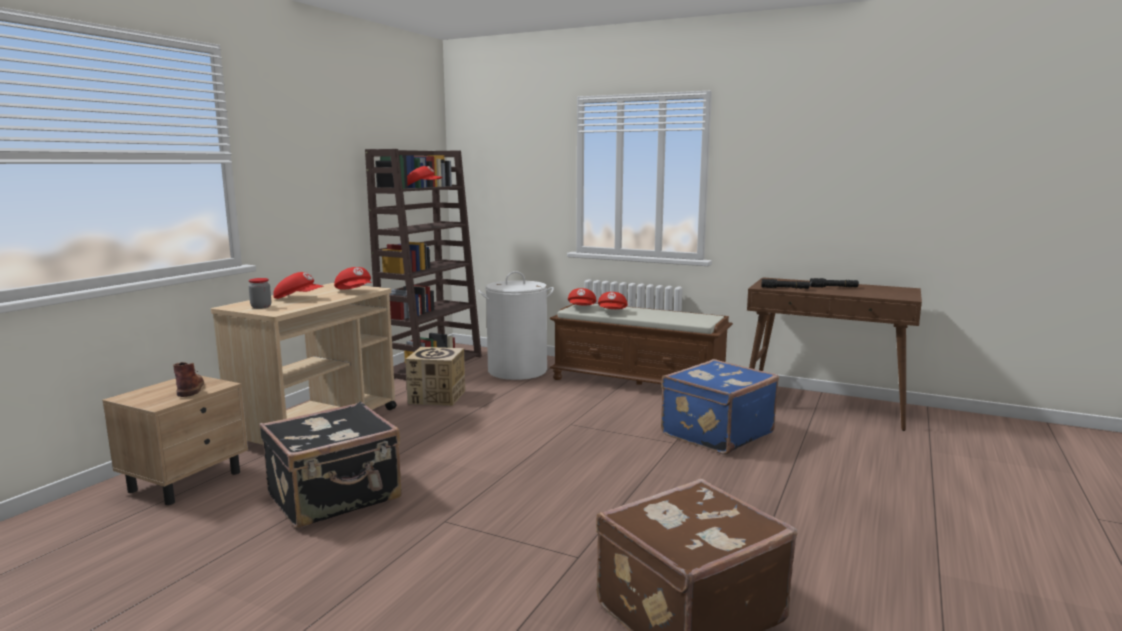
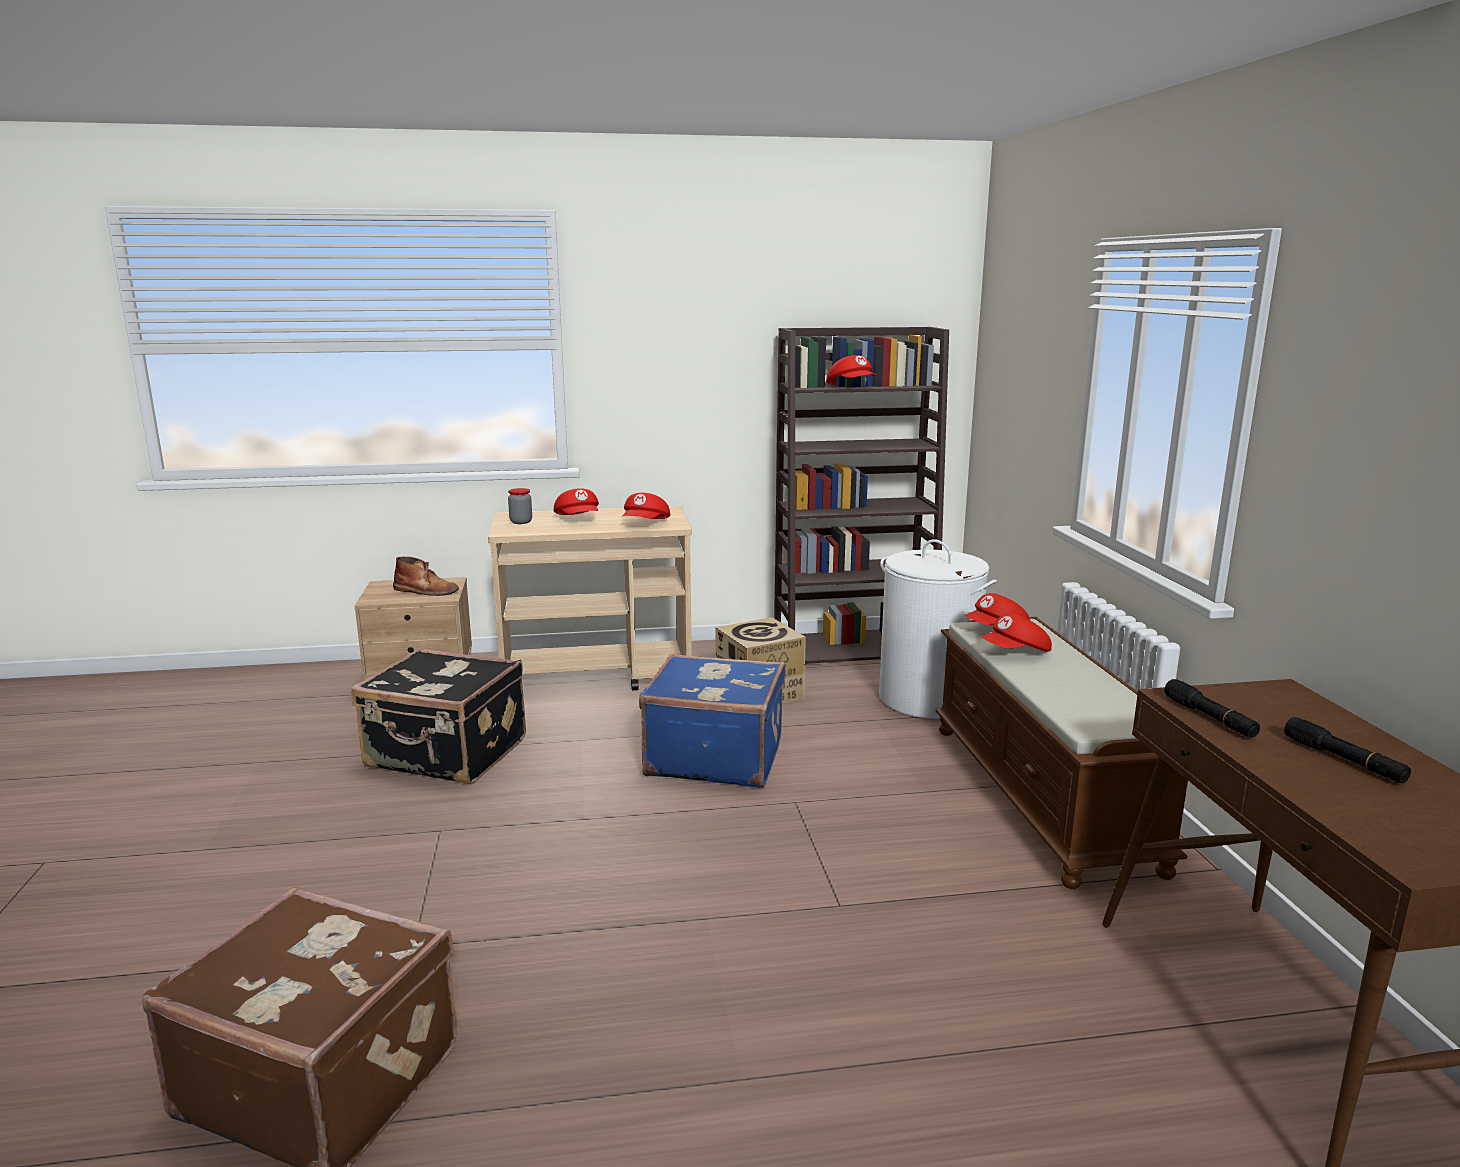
camera: 55 degrees right, 5 degrees up
(189, 387) = (426, 591): brown boot -> brown boot turned 75 degrees clockwise
(715, 433) = (932, 932): blue suitcase -> blue suitcase (714, 757)

